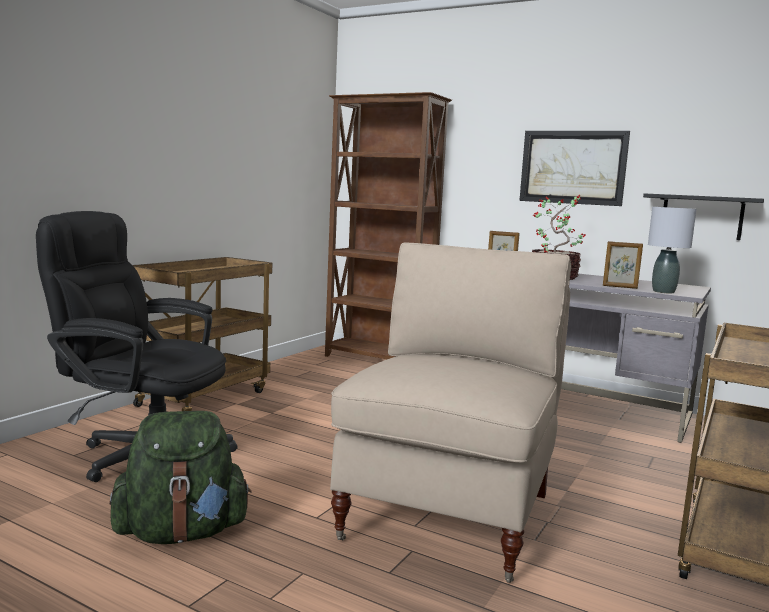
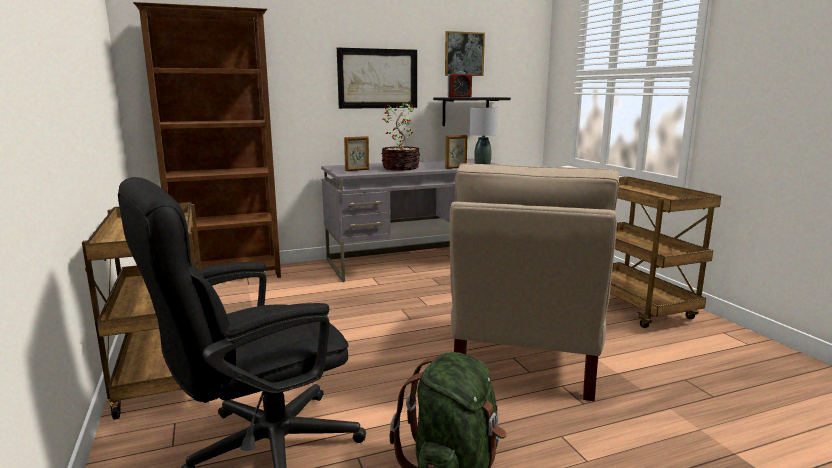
camera: 50 degrees left, 5 degrees up
(450, 514) = (526, 355): beige chair -> beige chair turned 135 degrees counterclockwise
(677, 194) = (459, 97): none -> alarm clock
(707, 135) = (464, 54): none -> picture

